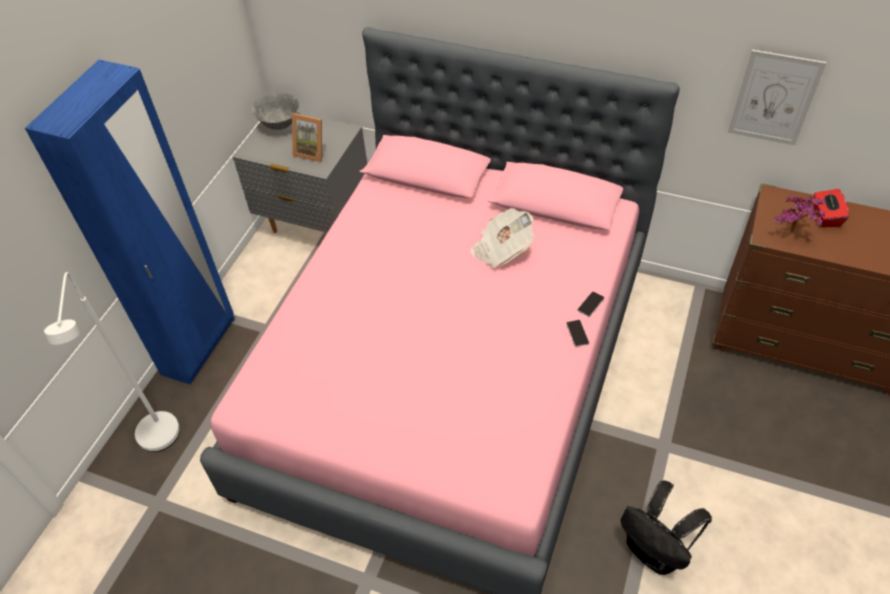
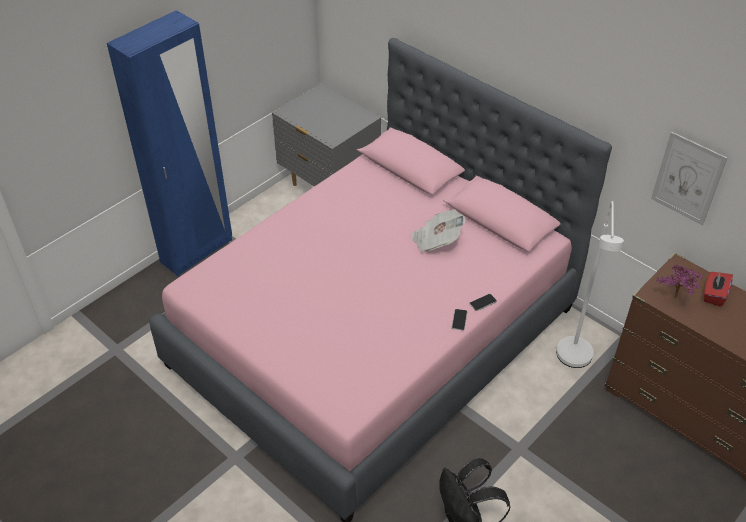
camera: 20 degrees right, 5 degrees down
(158, 444) = (136, 309): white floor lamp -> white floor lamp (574, 362)
(280, 125) = (319, 99): grey bowl -> none
(312, 151) = (332, 125): picture frame -> none

